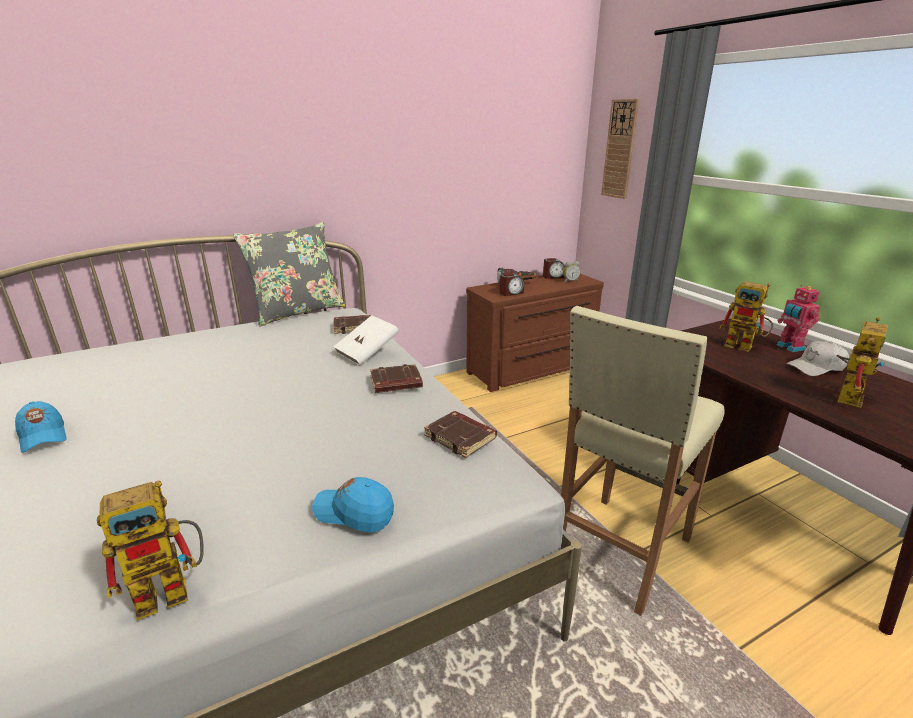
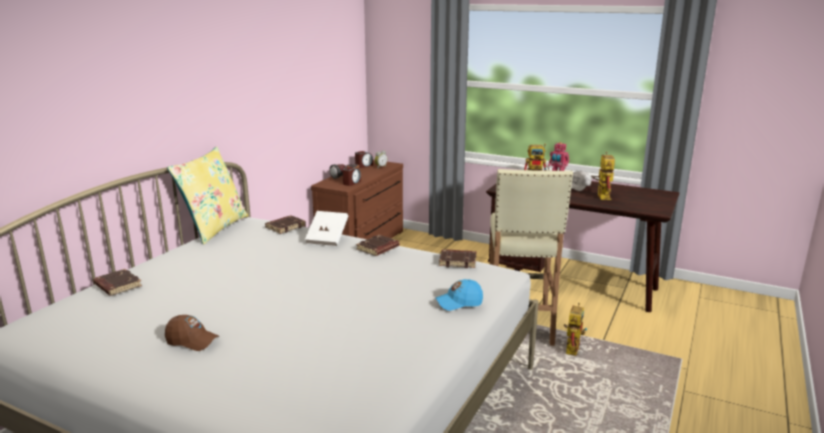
camera: 35 degrees left, 5 degrees down
(43, 436) = (192, 341): blue cap -> brown cap
(123, 349) = (117, 286): none -> brown book
(174, 589) = (425, 354): toy robot -> toy robot (572, 349)
(298, 312) = (214, 228): grey pillow -> yellow pillow
(620, 149) = (399, 63): wall clock -> none

